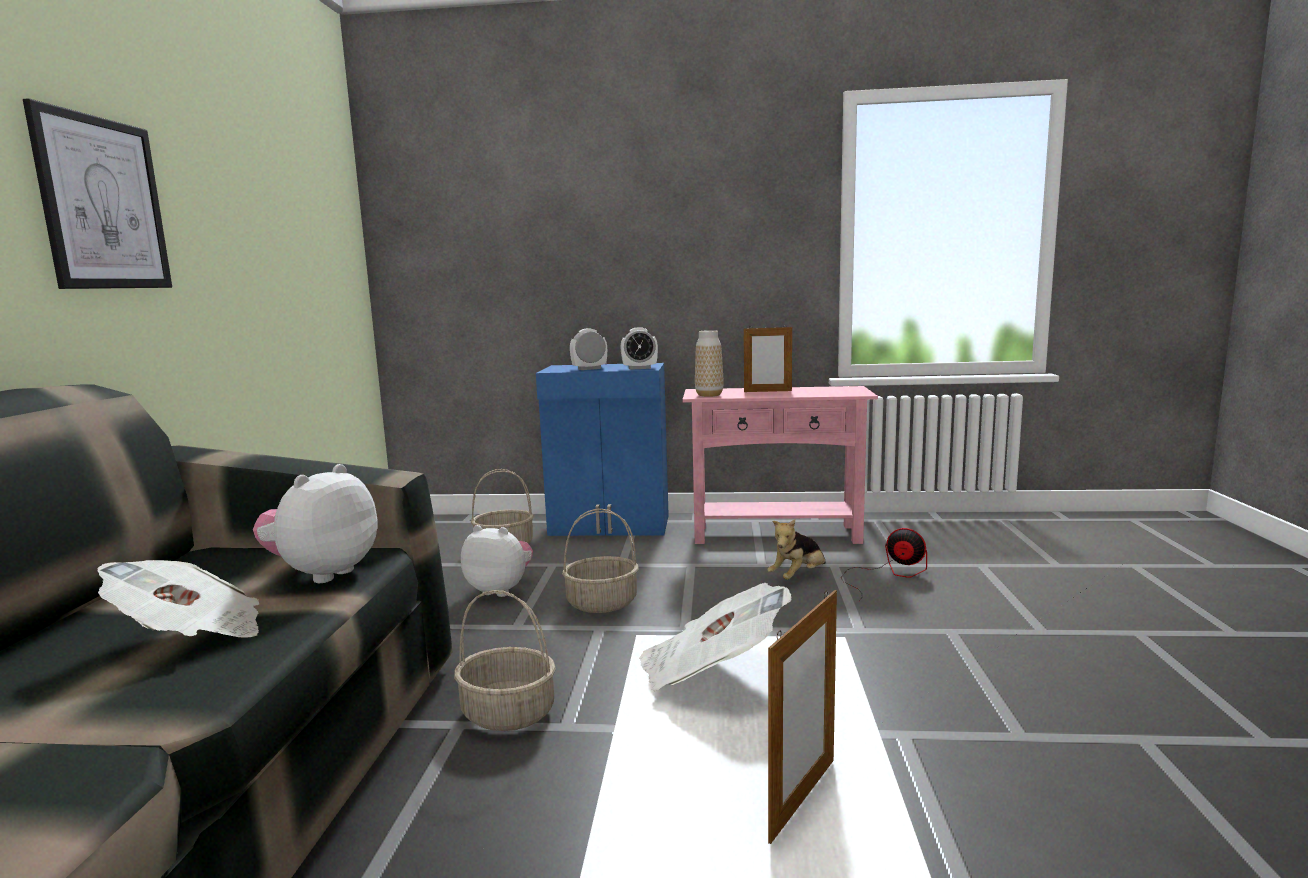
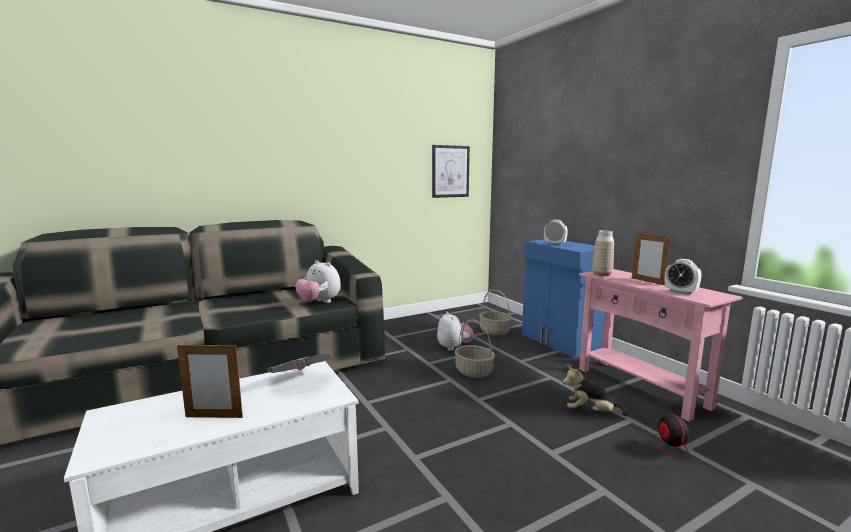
camera: 55 degrees right, 0 degrees up
(102, 204) = (331, 157): picture -> picture (450, 171)
(192, 633) = (265, 306): newspaper -> none
(323, 573) = (319, 302): plush toy -> plush toy turned 135 degrees counterclockwise
(507, 714) = (363, 388): basket -> none
(639, 368) = (577, 249): alarm clock -> alarm clock (680, 292)

